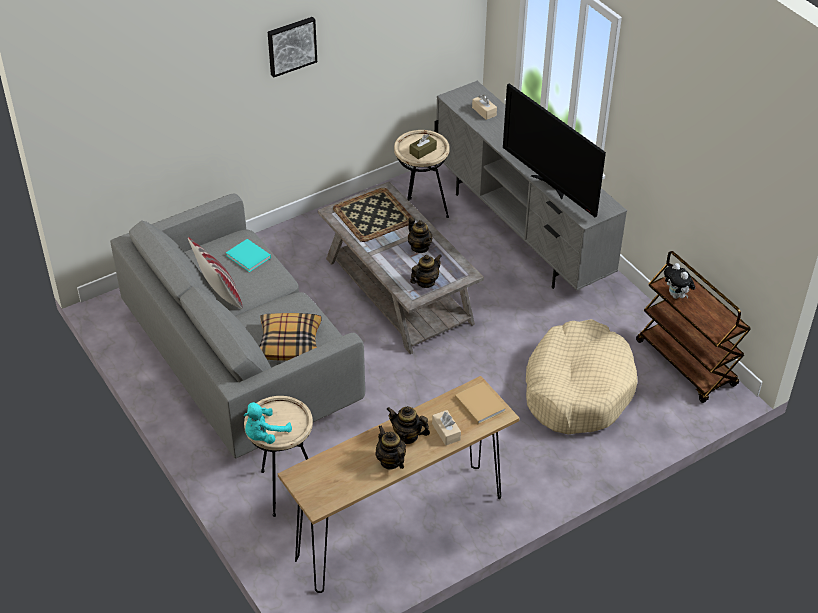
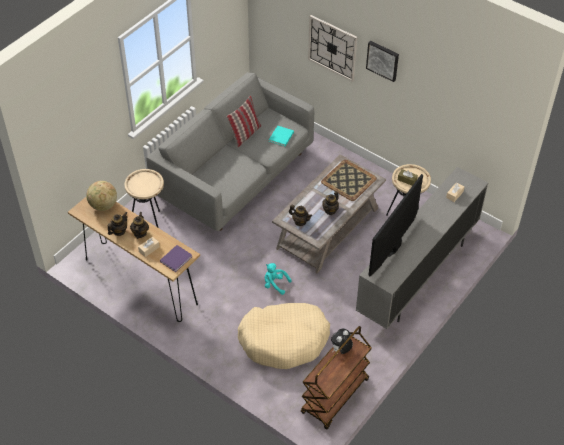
camera: 70 degrees right, 5 degrees up
(210, 93) = (332, 47): none -> wall clock
(264, 435) = (133, 181): turquoise plush toy -> turquoise plush toy (275, 284)
(289, 343) = (219, 175): pillow -> none
(323, 470) = (103, 205): none -> globe
(479, 403) = (177, 258): beige book -> purple book

